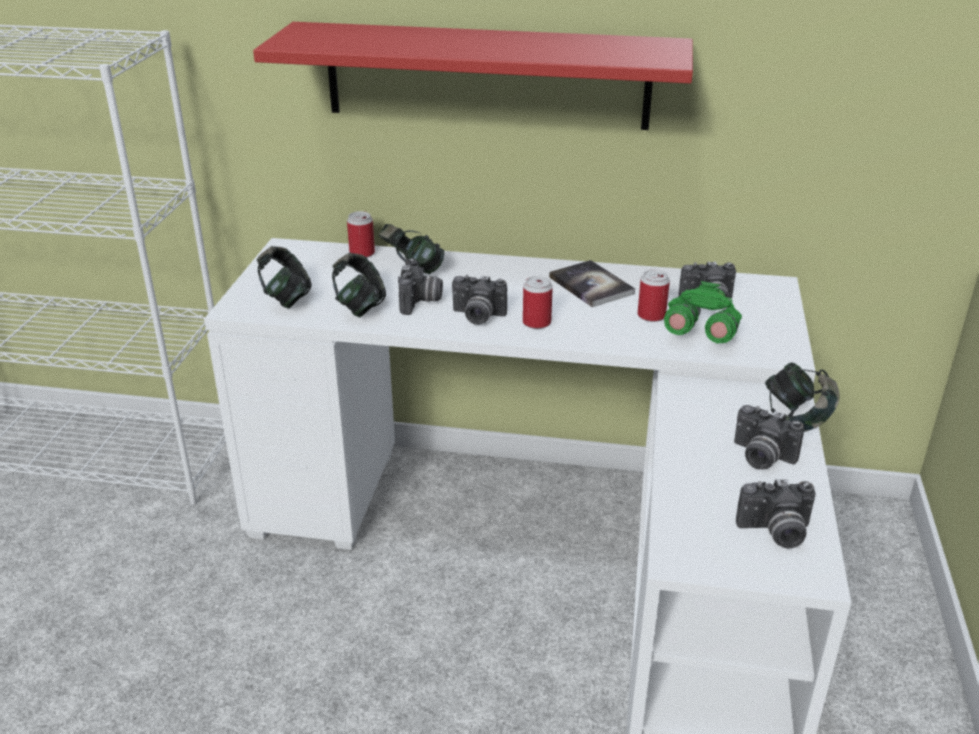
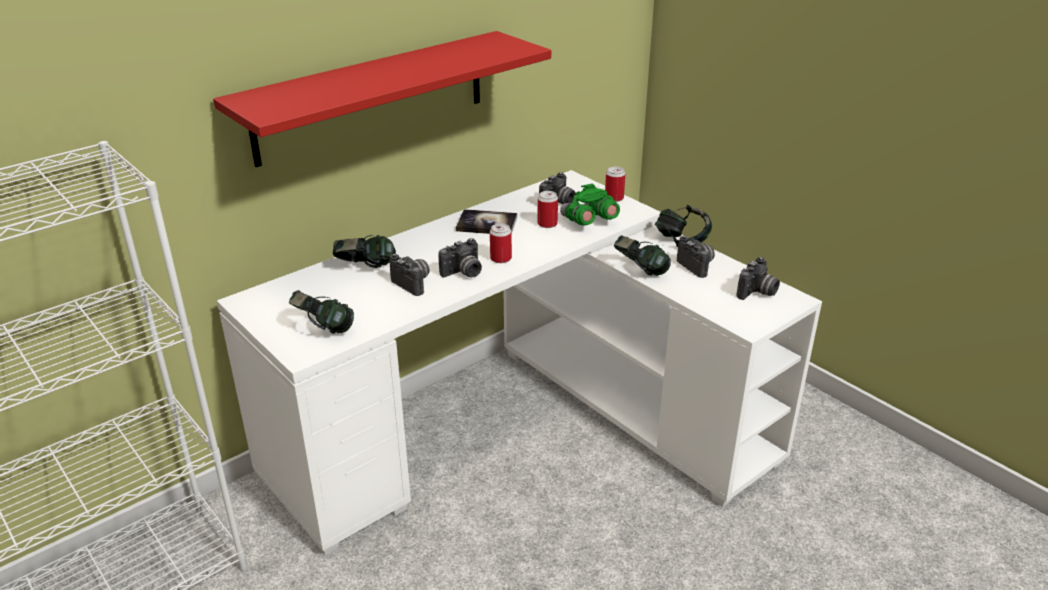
camera: 50 degrees left, 0 degrees up
(360, 307) = (383, 306): headphones -> headphones (640, 271)
(362, 253) = (310, 276): can -> can (614, 198)
(760, 457) = (698, 266): camera -> camera turned 105 degrees counterclockwise

